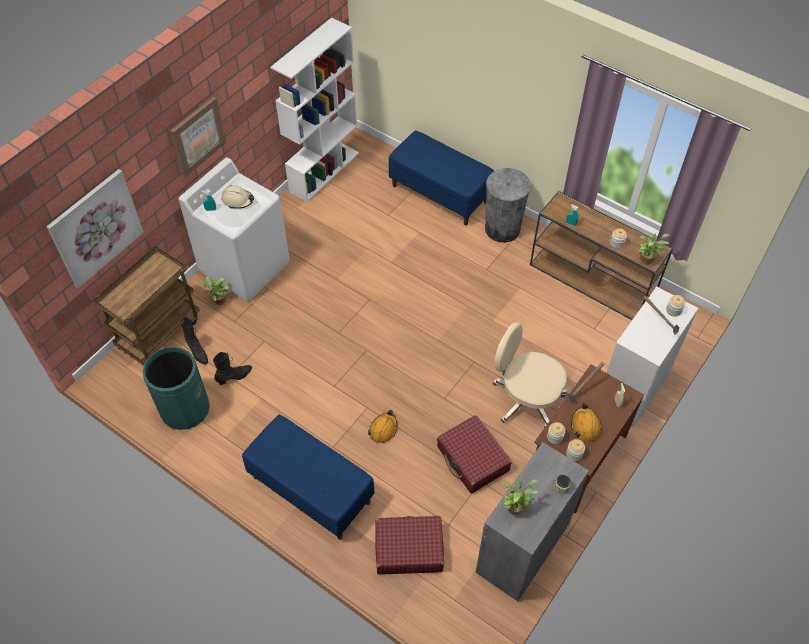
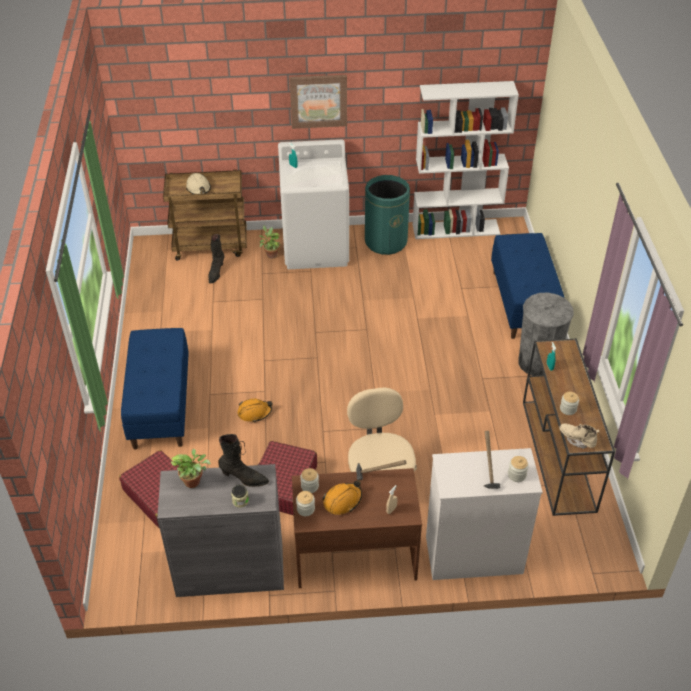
camera: 50 degrees right, 10 degrees down
(96, 228) = (189, 114): picture -> none
(185, 409) = (162, 298): green trash can -> green trash can (386, 241)
(234, 377) = (215, 304): black boot -> black boot (244, 478)
(238, 200) = (317, 172): beige hard hat -> beige hard hat (198, 188)
(647, 259) = (577, 440): potted plant -> beige boot

